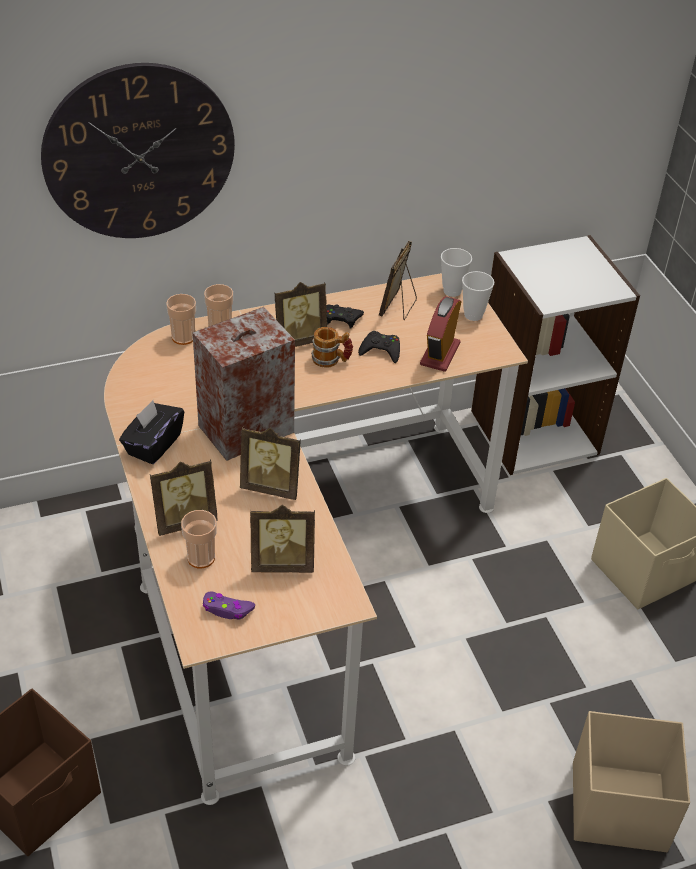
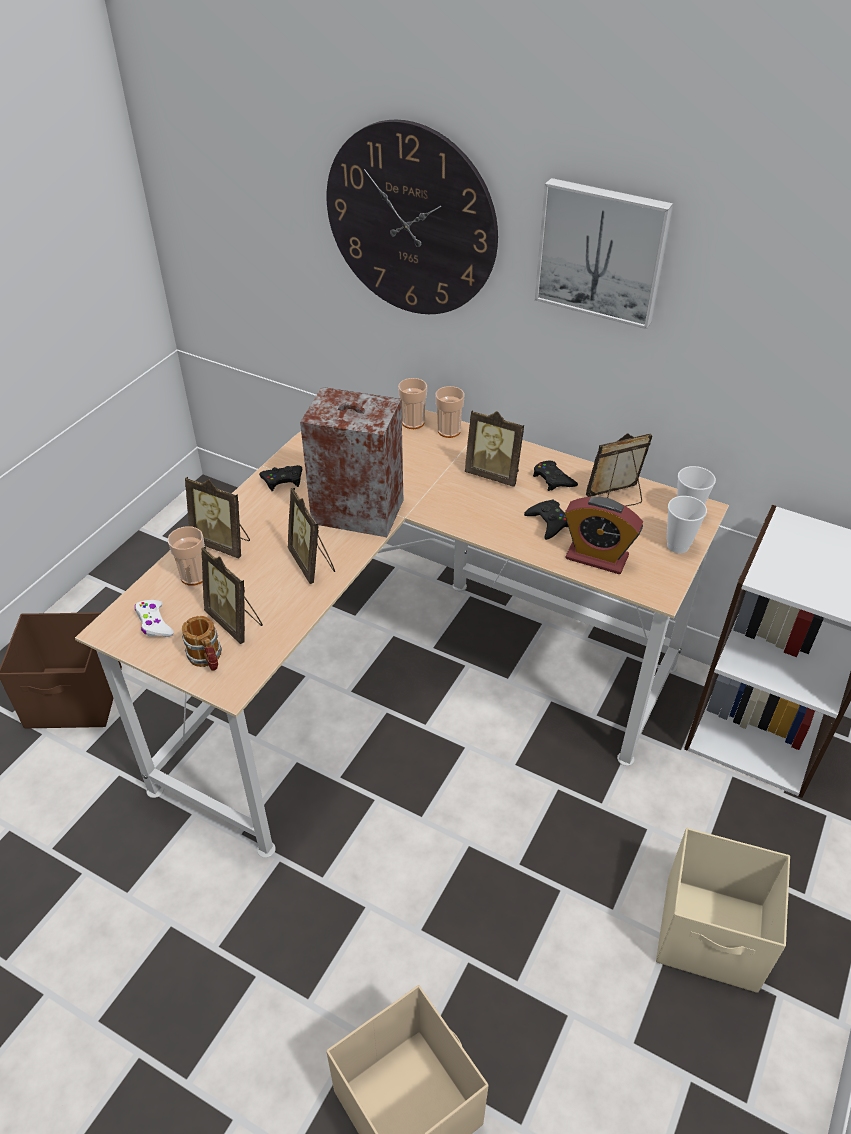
camera: 50 degrees right, 0 degrees up
(153, 445) = (282, 480): black tissue box -> black game controller
(227, 609) = (154, 623): purple game controller -> white game controller
(331, 112) = (602, 251): none -> picture
(331, 360) = (496, 504): mug -> mug (207, 659)
(440, 354) = (596, 557): alarm clock -> alarm clock turned 135 degrees counterclockwise

